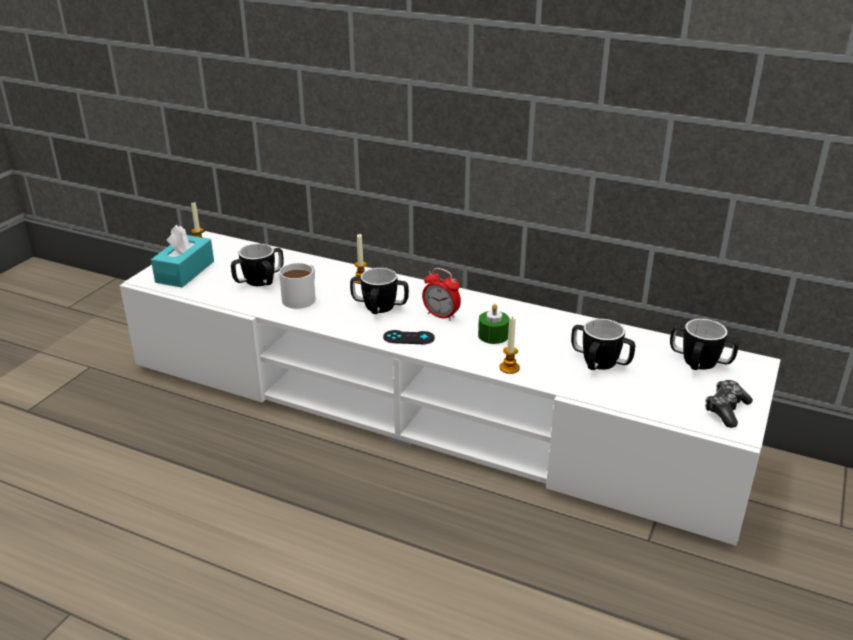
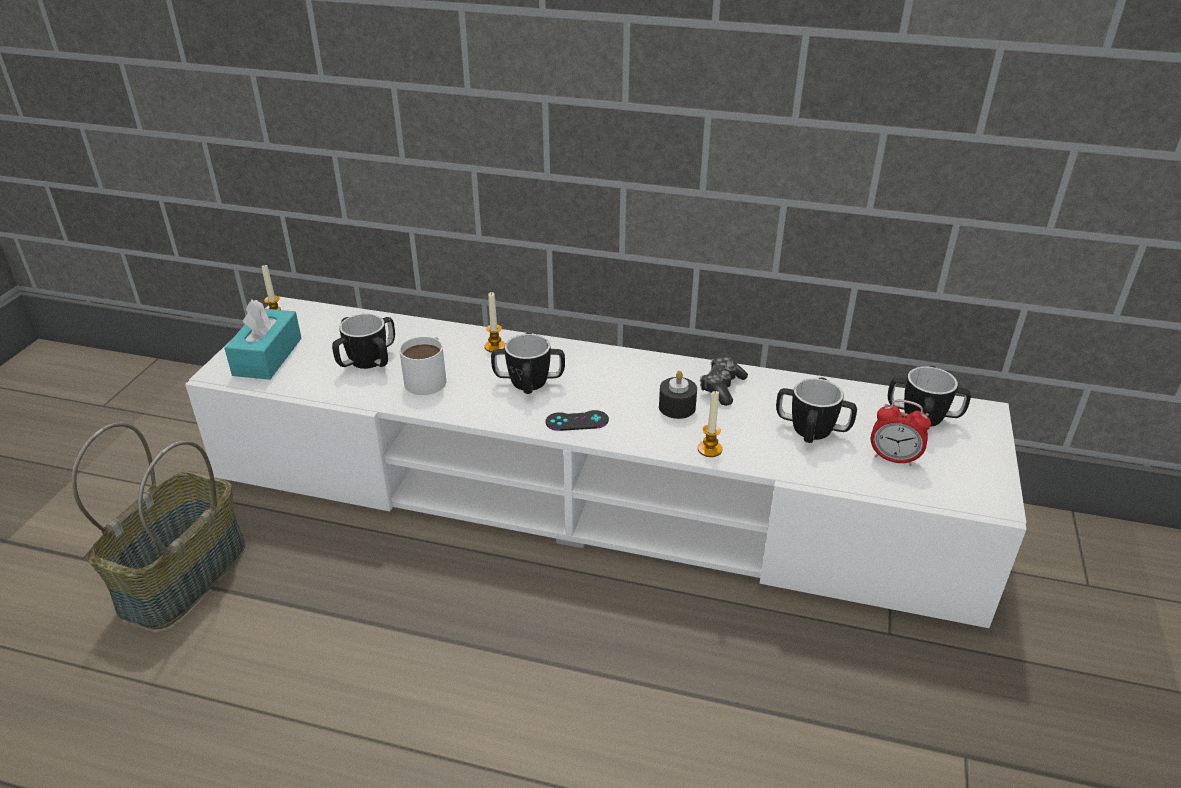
camera: 10 degrees left, 5 degrees up
(96, 430) = (182, 575): none -> basket
(441, 315) = (607, 386): alarm clock -> alarm clock (893, 458)
(493, 335) = (677, 407): green candle -> black candle
(726, 410) = (972, 477): game controller -> game controller (722, 387)

